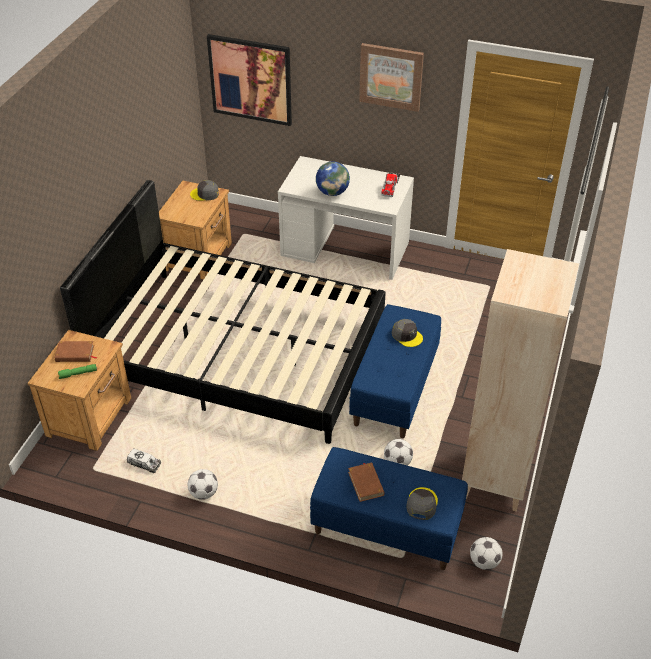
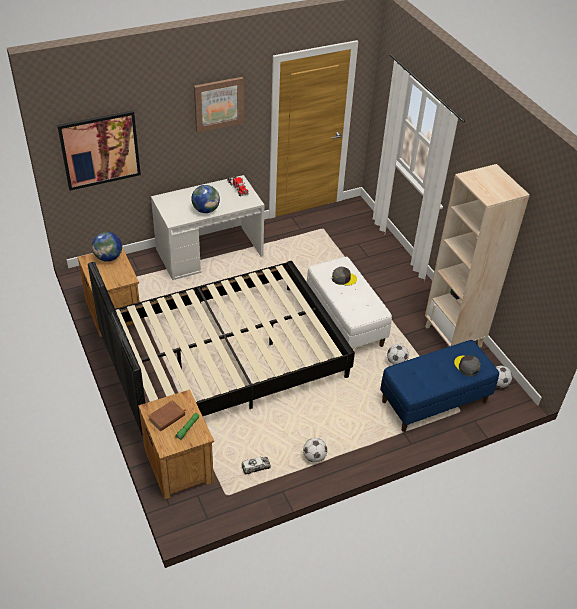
camera: 45 degrees left, 0 degrees up
(205, 194) = (108, 258): grey cap -> globe
(366, 483) = (427, 375): brown book -> none
(394, 389) = (344, 321): blue bench -> white bench

